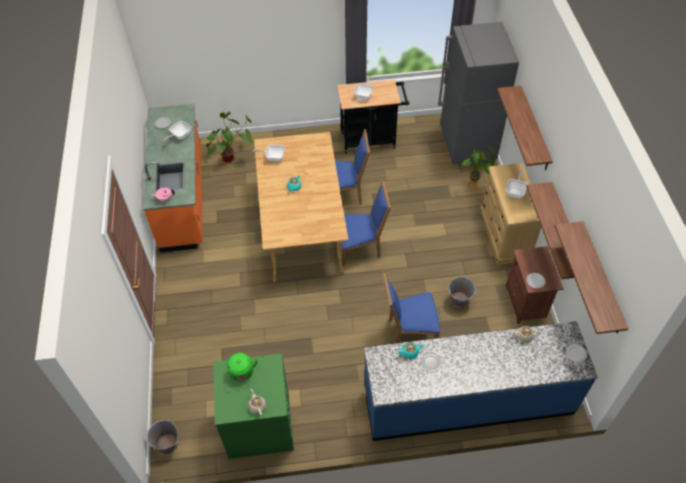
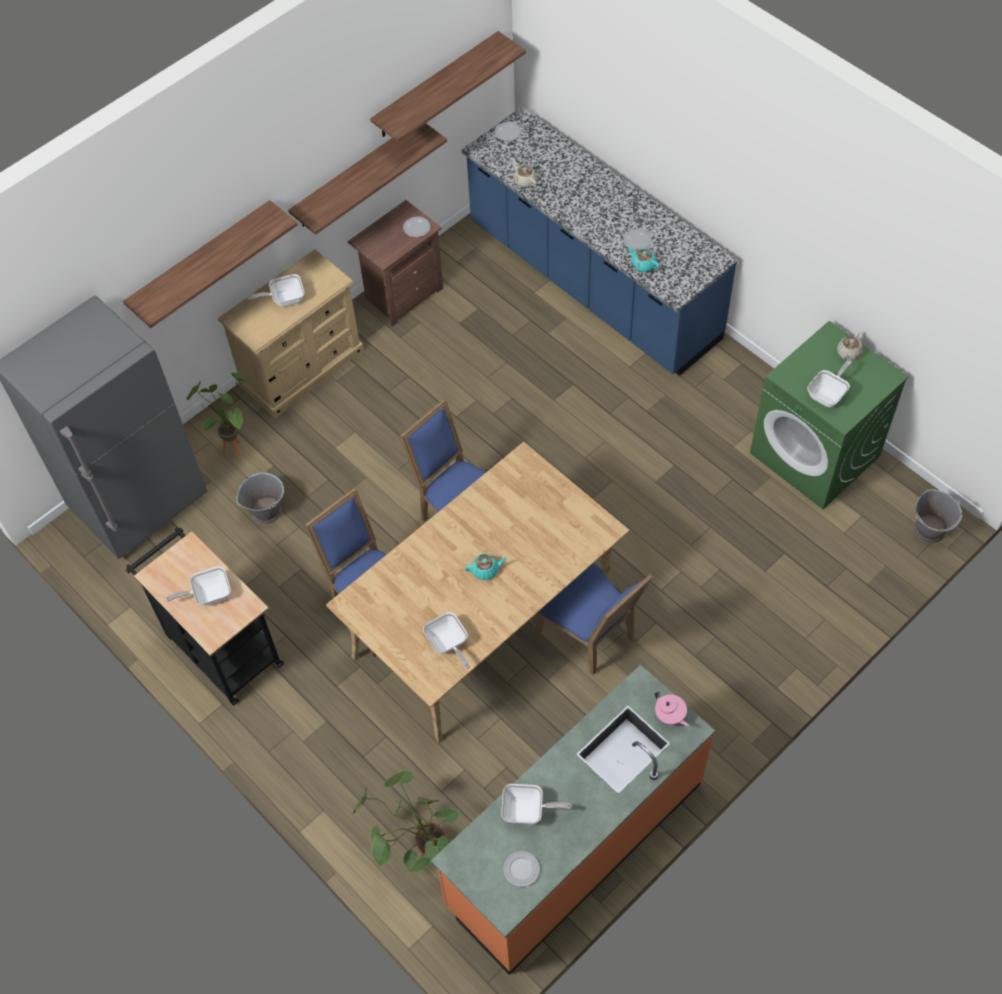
camera: 125 degrees left, 5 degrees up
(242, 373) = (828, 394): green kettle -> frying pan
(409, 331) = (550, 385): blue chair -> blue chair (590, 636)
(459, 300) = (457, 360): grey bucket -> grey bucket (266, 511)

